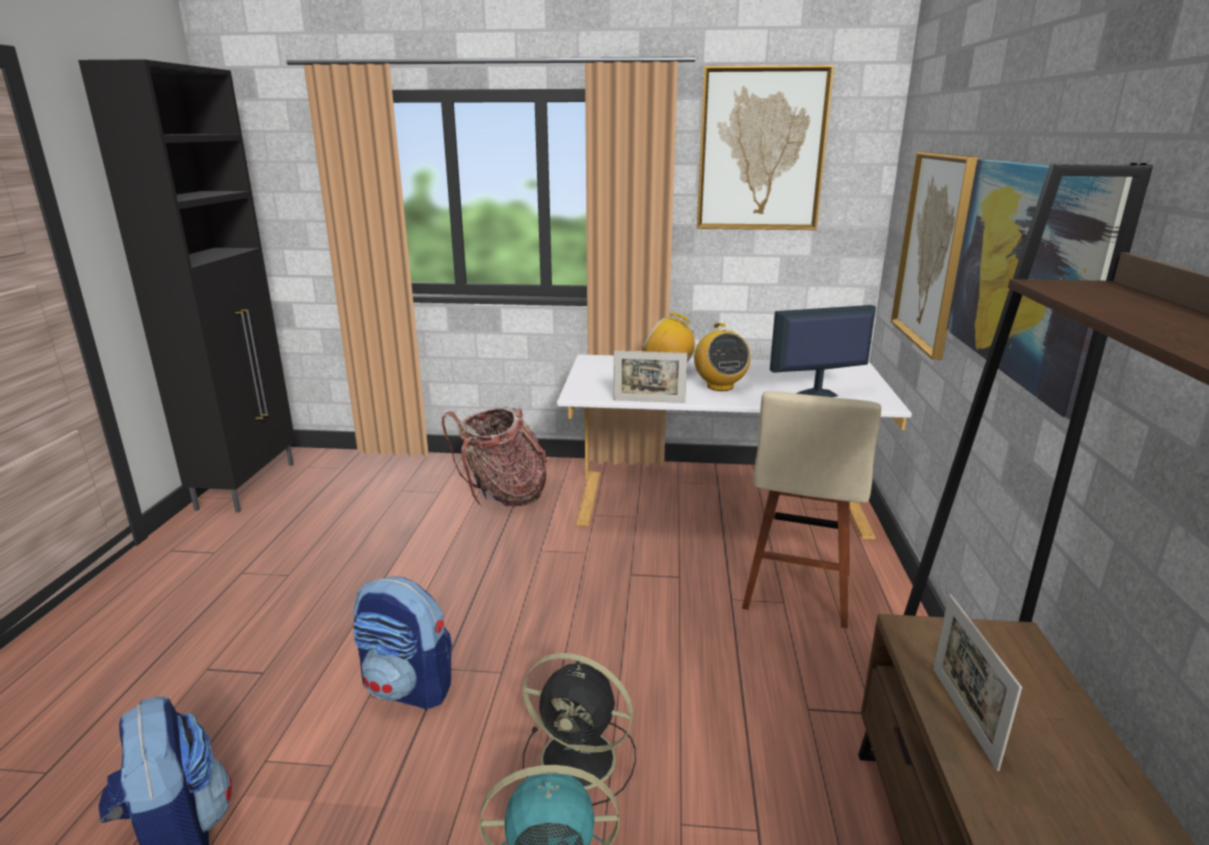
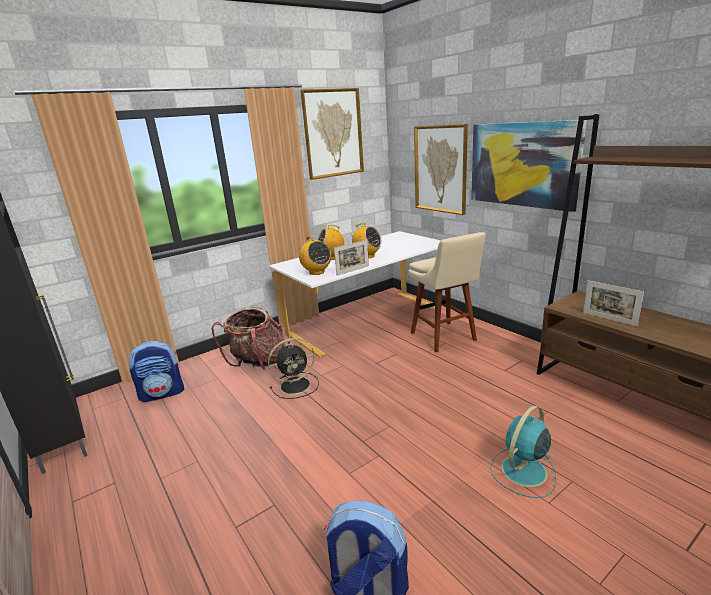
camera: 40 degrees left, 0 degrees up
(409, 687) = (361, 457): backpack -> backpack (163, 393)
(581, 760) = (469, 431): black fan -> black fan (296, 385)
(602, 385) = (316, 272): none -> radio
(816, 394) = (408, 247): monitor -> none

